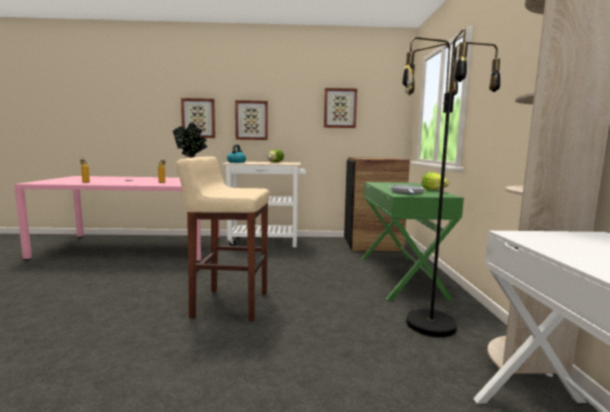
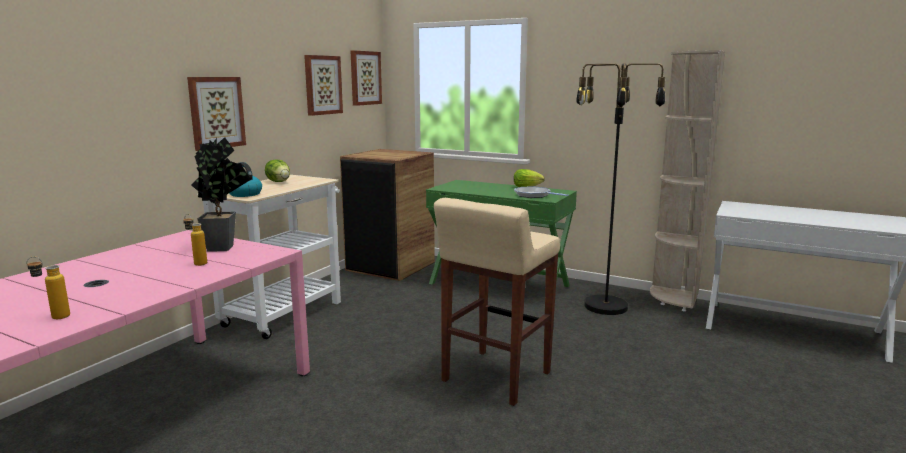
camera: 60 degrees left, 5 degrees up
(198, 118) = (123, 116): picture -> picture (365, 78)

